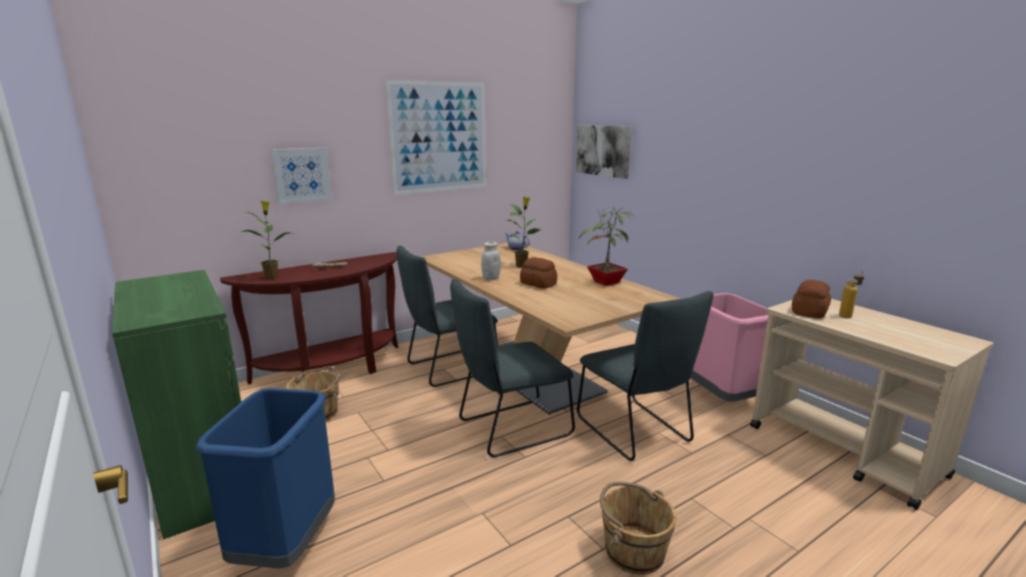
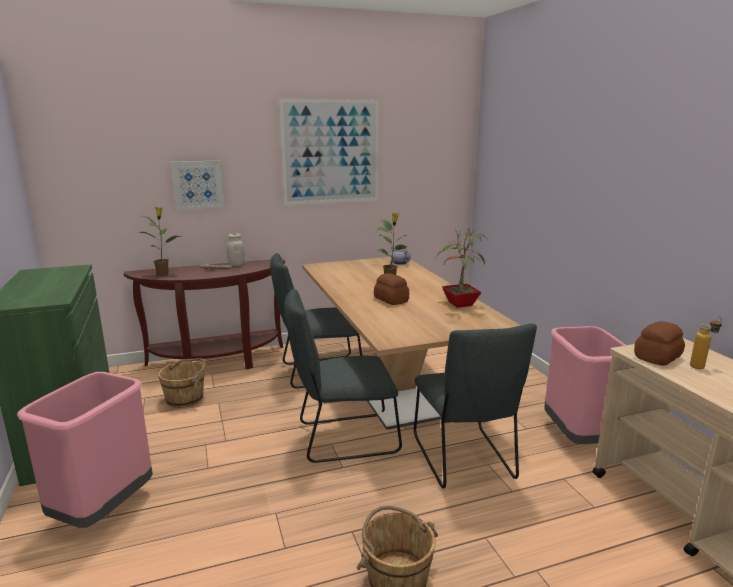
camera: 15 degrees right, 0 degrees up
(285, 544) = (103, 508): blue trash can -> pink trash can
(491, 278) = (350, 291): white jar -> white jar (236, 265)
(603, 150) = (500, 167): picture -> none

